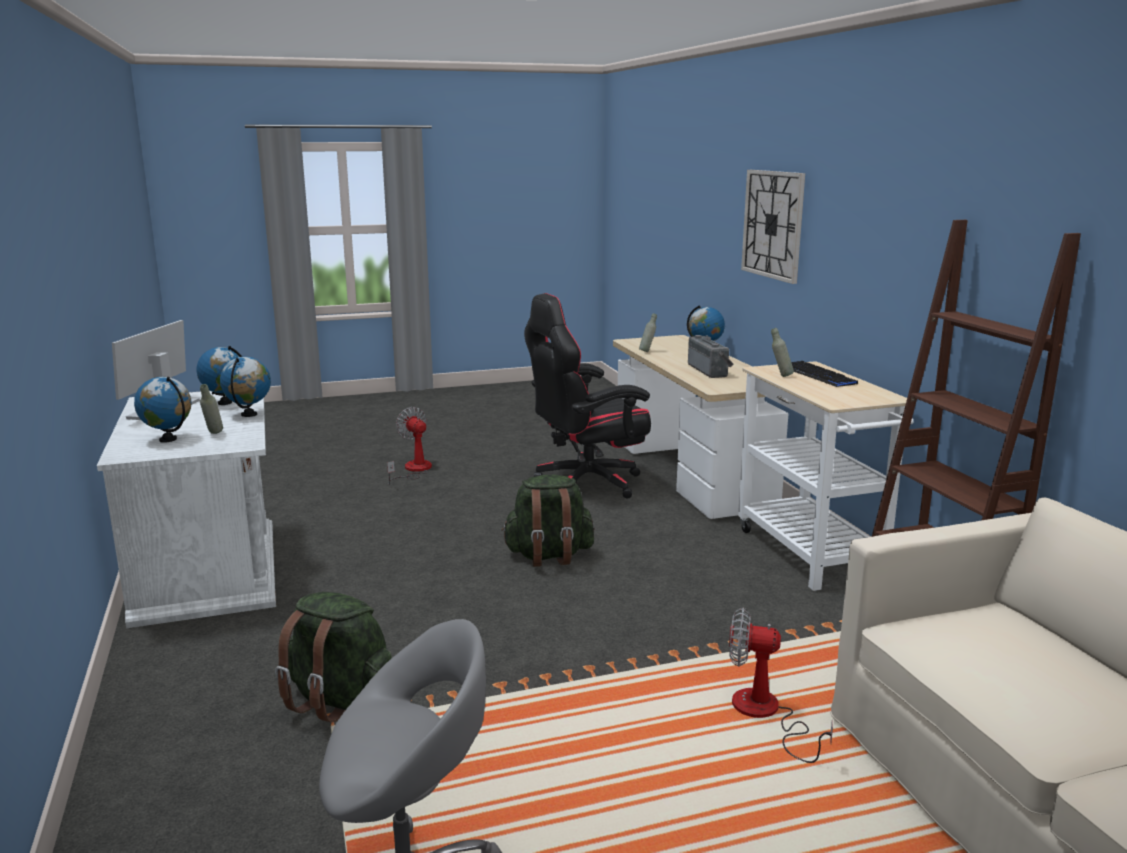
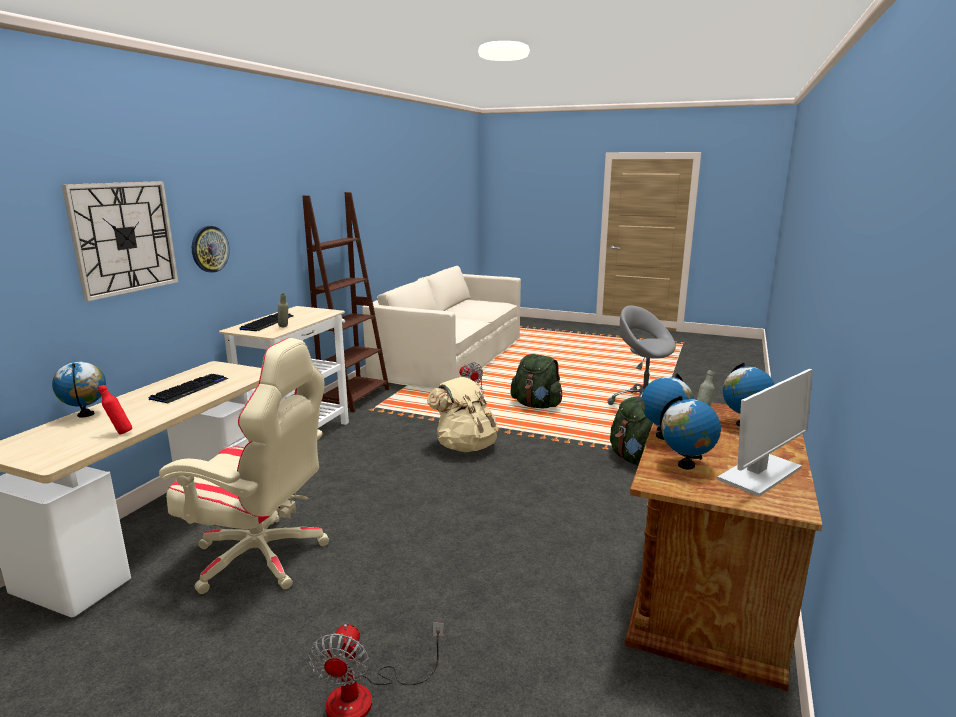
camera: 140 degrees left, 0 degrees up
(209, 571) = (706, 595): white cabinet -> brown cabinet
(549, 556) = (428, 493): green backpack -> green backpack (536, 405)
(588, 483) = (259, 556): black office chair -> beige office chair
(608, 620) = (465, 446): none -> beige backpack
(647, 351) = (119, 433): grey bottle -> red bottle
(710, 370) = (190, 389): radio -> keyboard
(830, 261) = (209, 249): none -> wall clock

